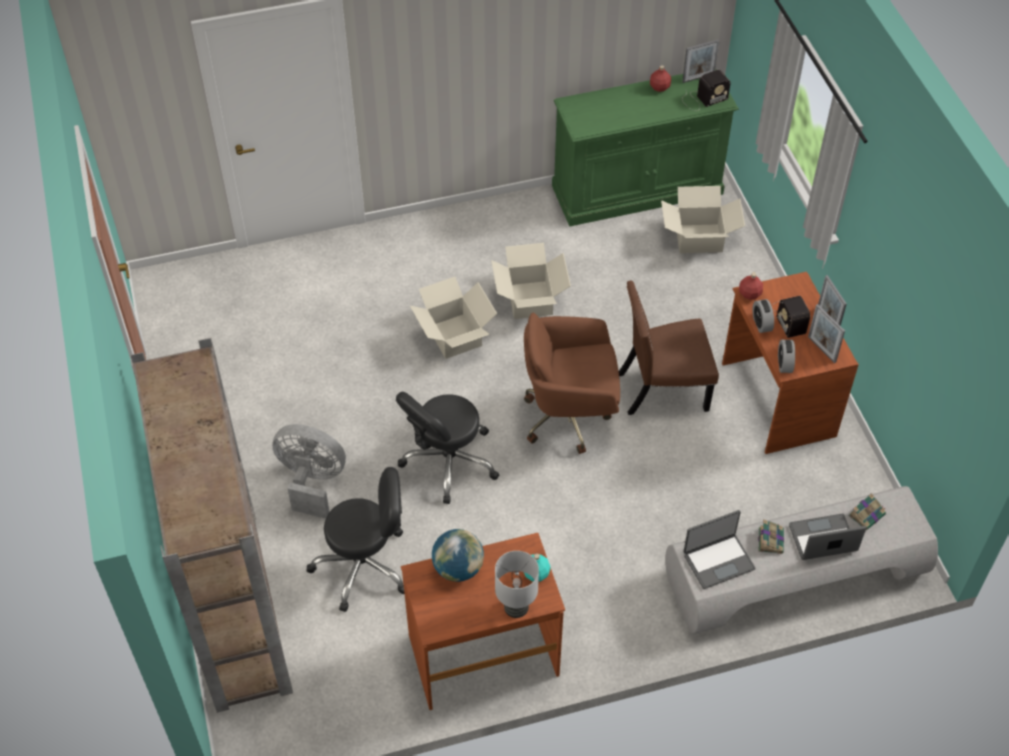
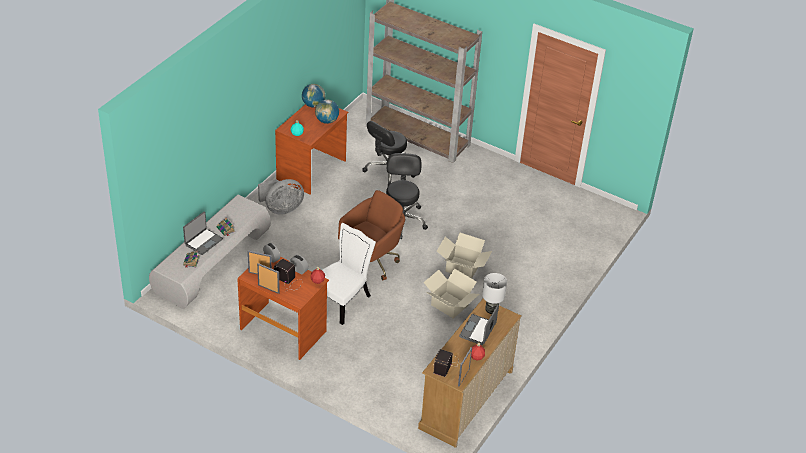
camera: 135 degrees right, 10 degrees down
(312, 482) = (445, 183): grey fan -> grey fan (281, 209)
(442, 624) = (313, 105): none -> globe
(516, 607) = (293, 121): grey table lamp -> grey table lamp (491, 309)
(638, 190) = (465, 399): green cabinet -> brown cabinet
(664, 389) = (341, 302): brown chair -> white chair
(699, 239) = (403, 391): cardboard box -> none
(718, 560) = (241, 211): laptop -> laptop (478, 330)

